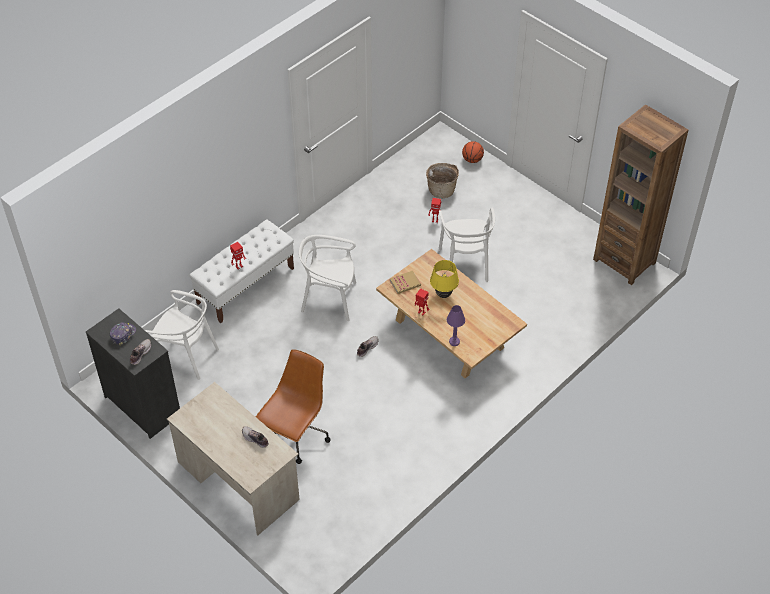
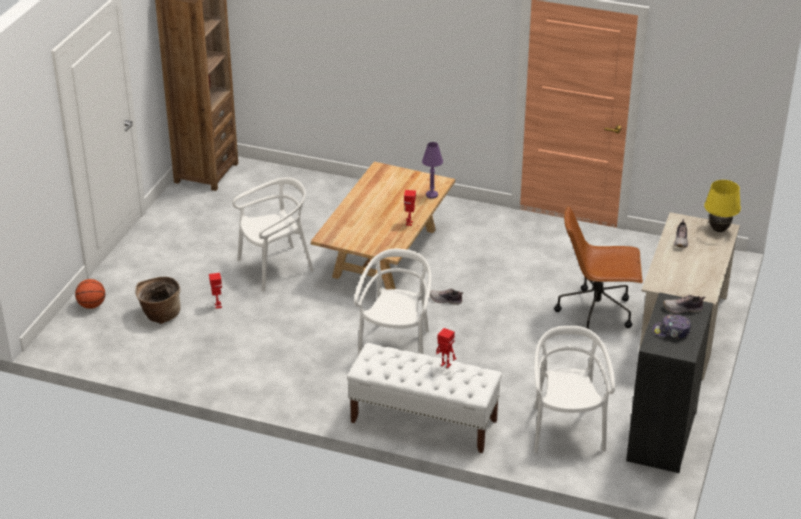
camera: 115 degrees left, 15 degrees down
(329, 299) = (396, 347): white chair -> white chair turned 150 degrees counterclockwise
(405, 283) = (375, 244): book -> none
(443, 295) = (374, 216): yellow table lamp -> yellow table lamp (719, 229)

